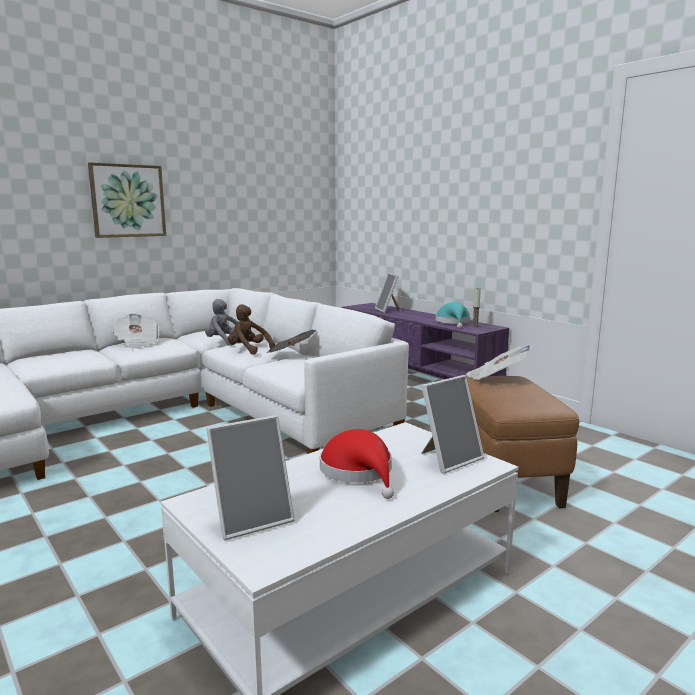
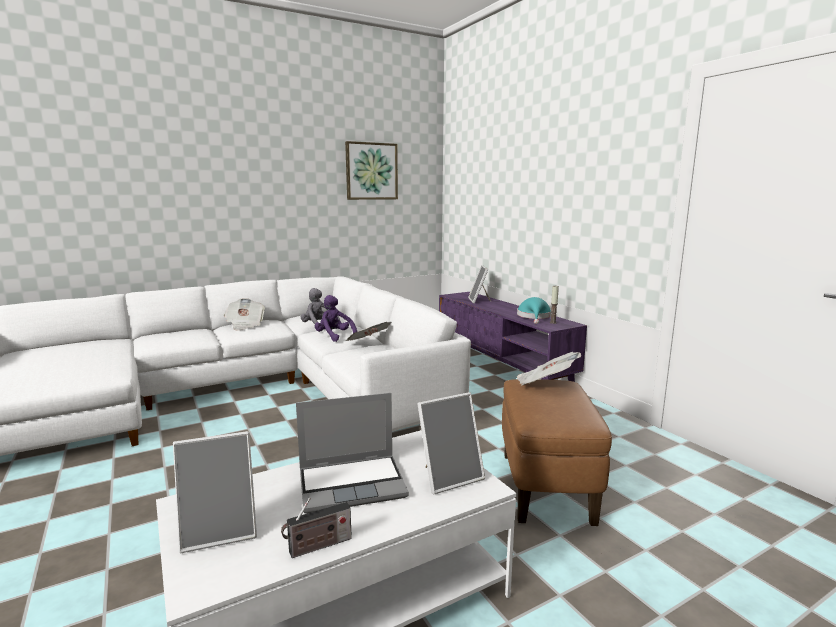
camera: 10 degrees right, 0 degrees up
(128, 201) = (247, 199): picture -> picture (371, 171)
(248, 350) = (334, 336): brown plush toy -> purple plush toy
(359, 472) = (353, 483): red hat -> laptop
(360, 522) = (317, 547): none -> radio

